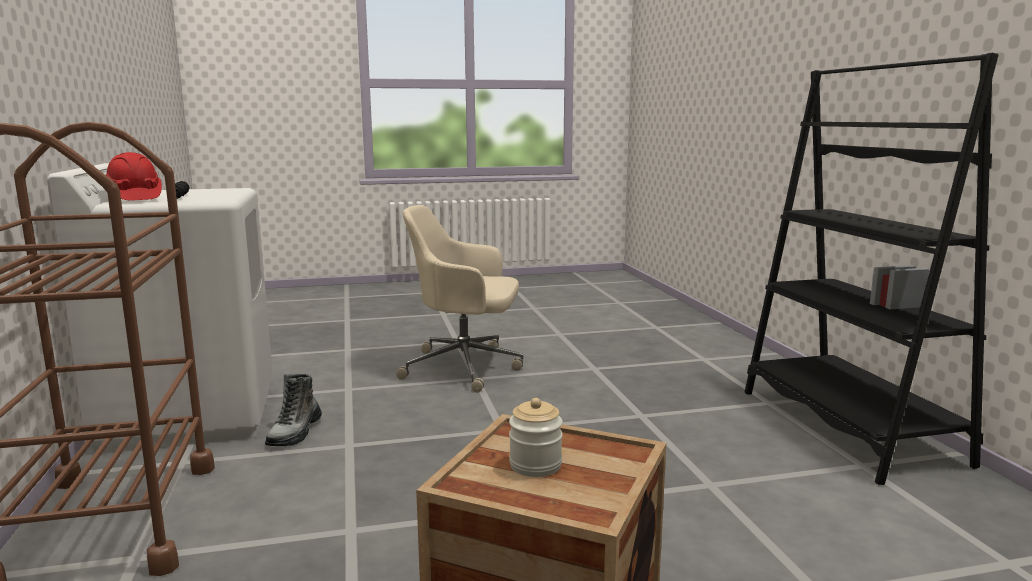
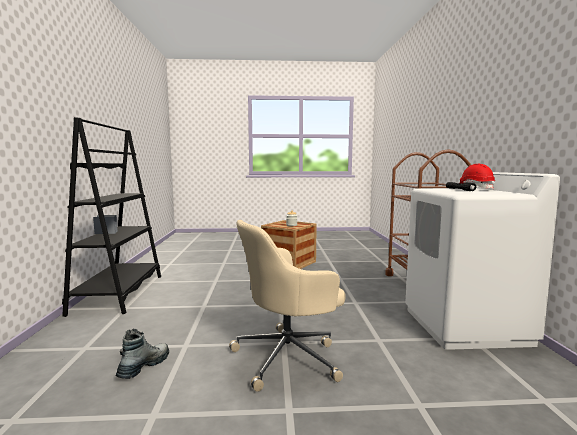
camera: 170 degrees left, 5 degrees down
(295, 433) = (388, 310): boot -> boot (144, 366)
(465, 367) = (289, 357): beige office chair -> beige office chair turned 135 degrees clockwise

